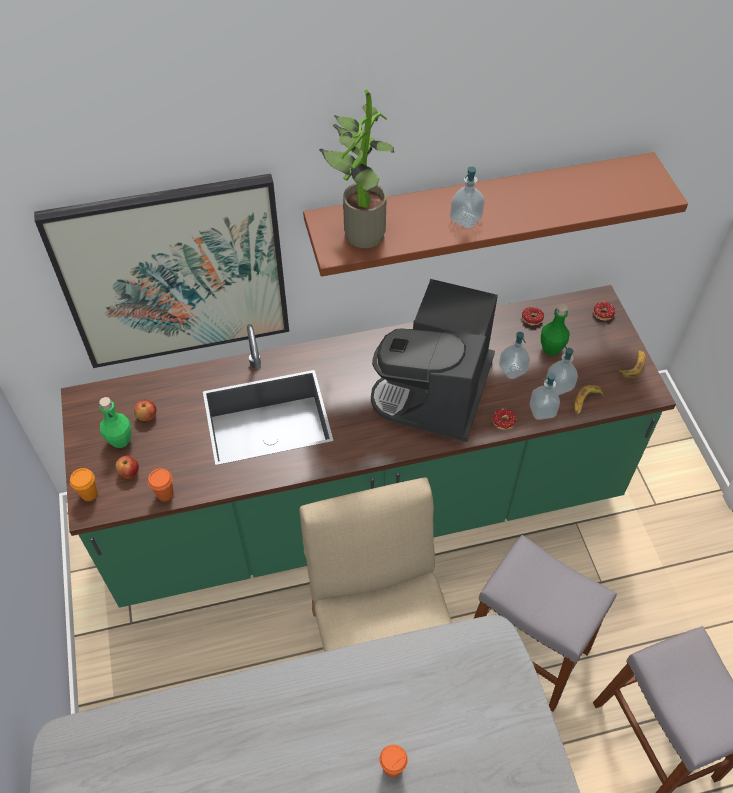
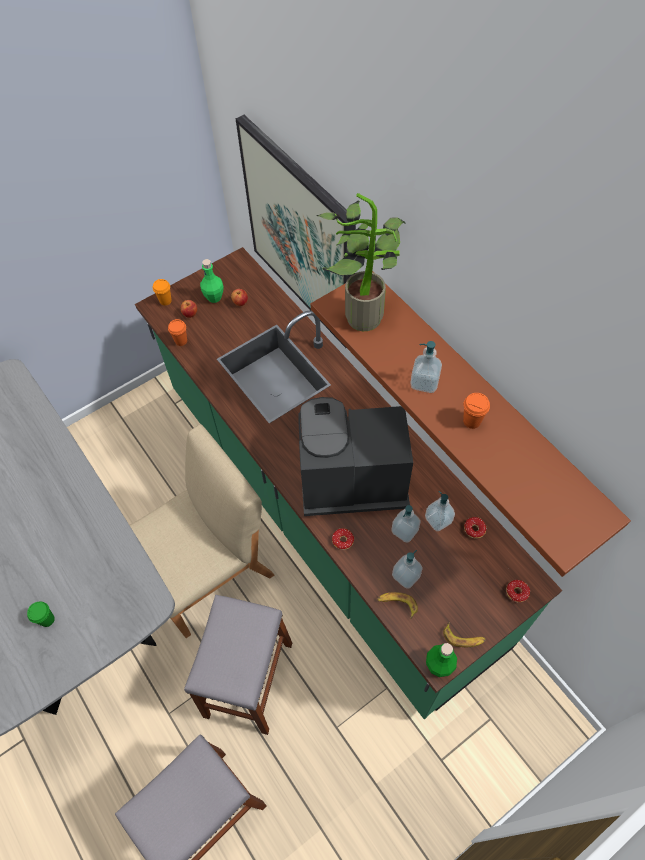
camera: 70 degrees right, 5 degrees up
(392, 767) = (34, 567): orange cup -> orange cup (472, 421)
(471, 765) = (47, 619): none -> green cup
(542, 410) = (370, 569): soap dispenser -> soap dispenser (438, 520)
(551, 348) = (446, 556): green bottle -> green bottle (438, 666)

